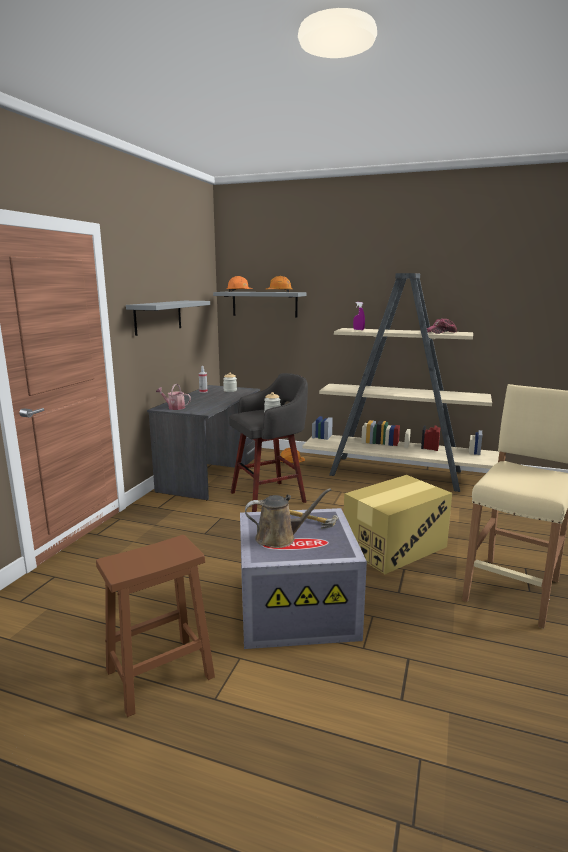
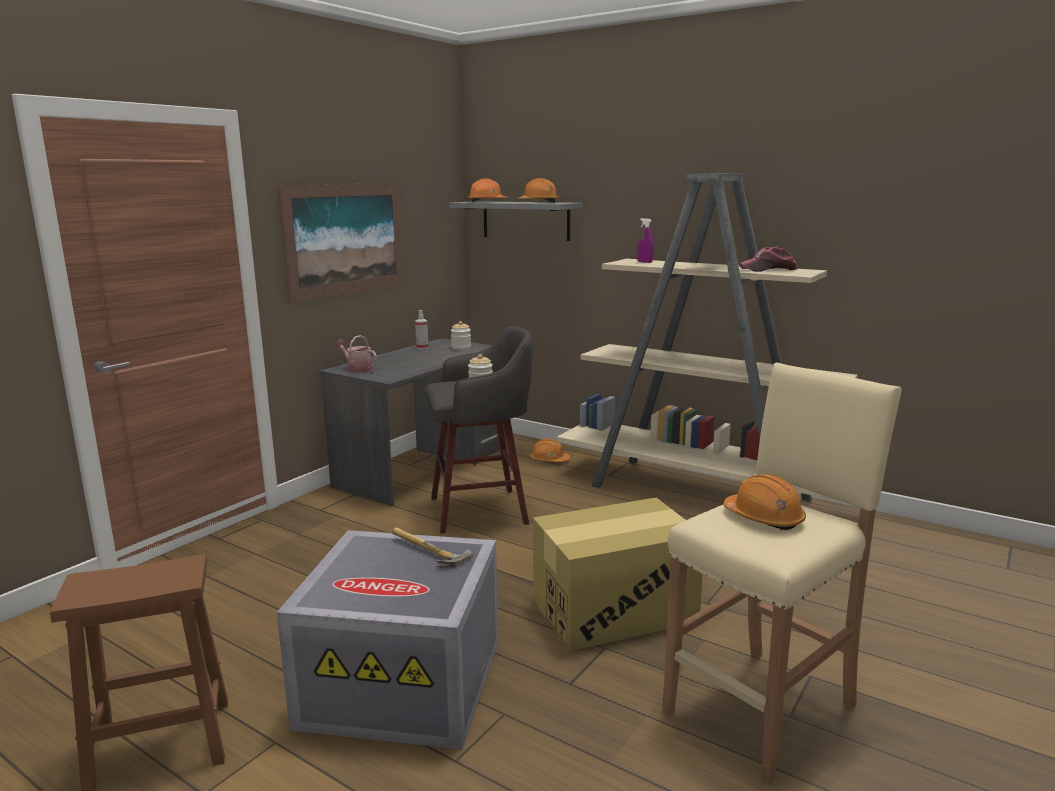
camera: 15 degrees right, 0 degrees up
(158, 317) = (346, 239): grey shelf -> picture
(279, 538) = (366, 575): brown watering can -> none
(521, 475) = (764, 518): none -> orange hard hat

